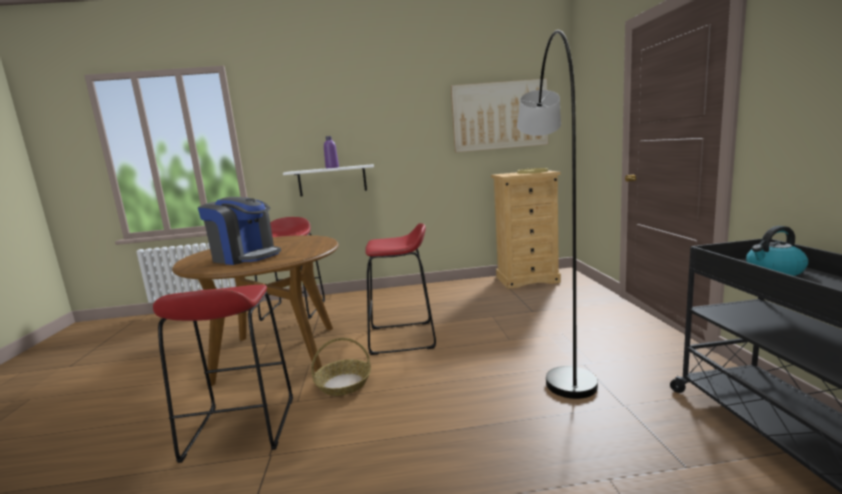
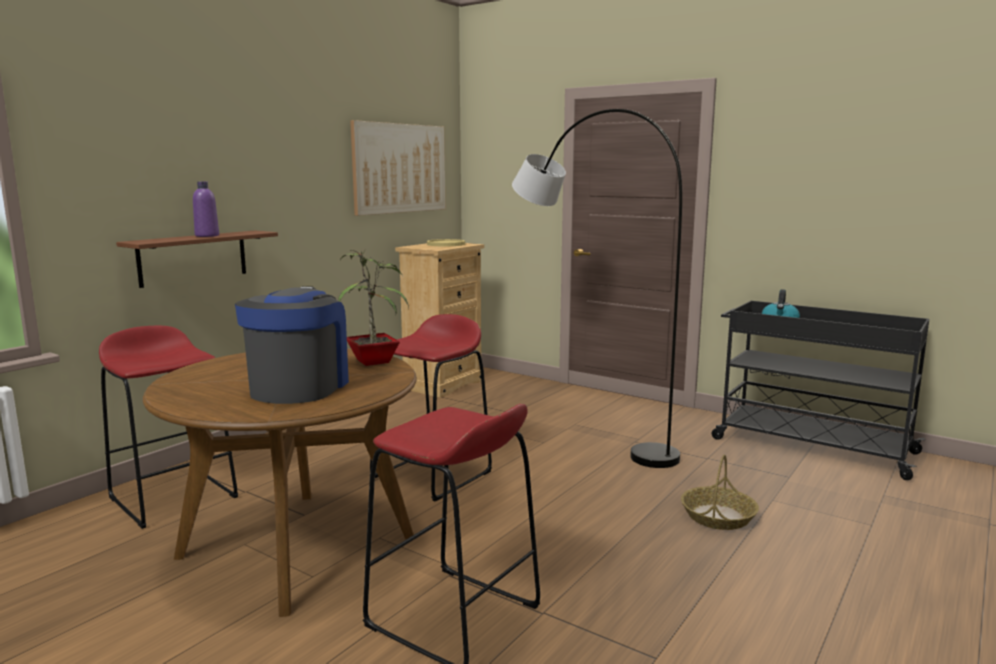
camera: 50 degrees left, 0 degrees up
(245, 257) = (299, 387): coffee machine -> coffee machine turned 60 degrees counterclockwise
(315, 249) = (375, 361): none -> potted plant
(332, 180) = (193, 258): white shelf -> brown shelf
(343, 384) = (470, 535): basket -> basket (718, 517)

